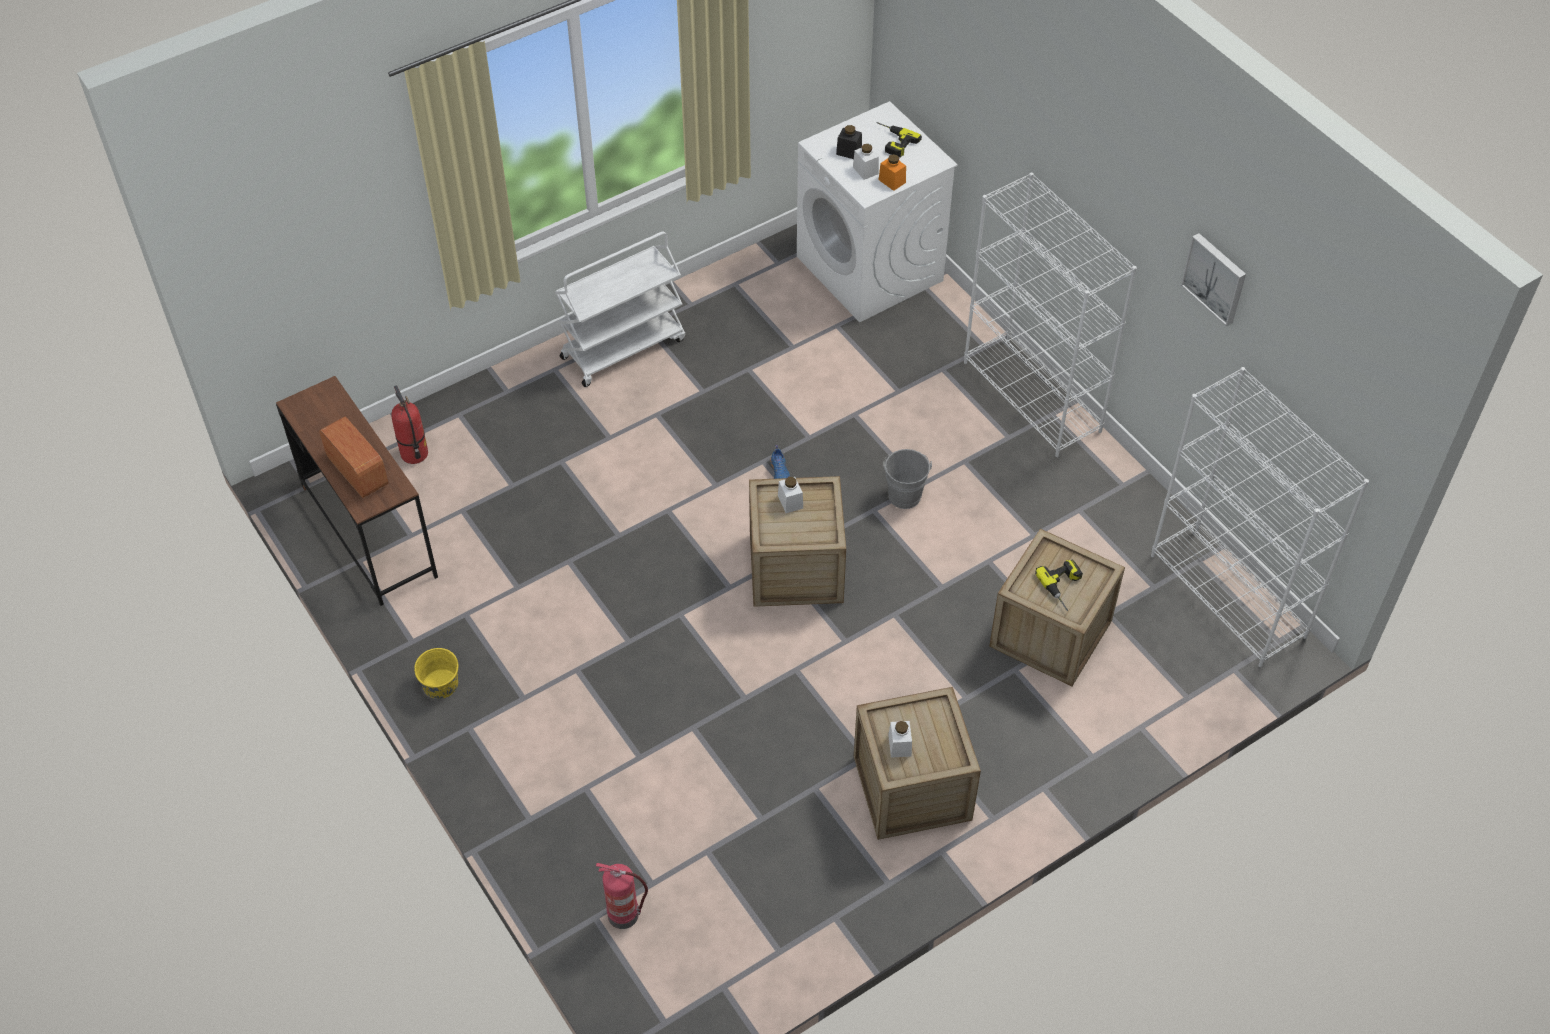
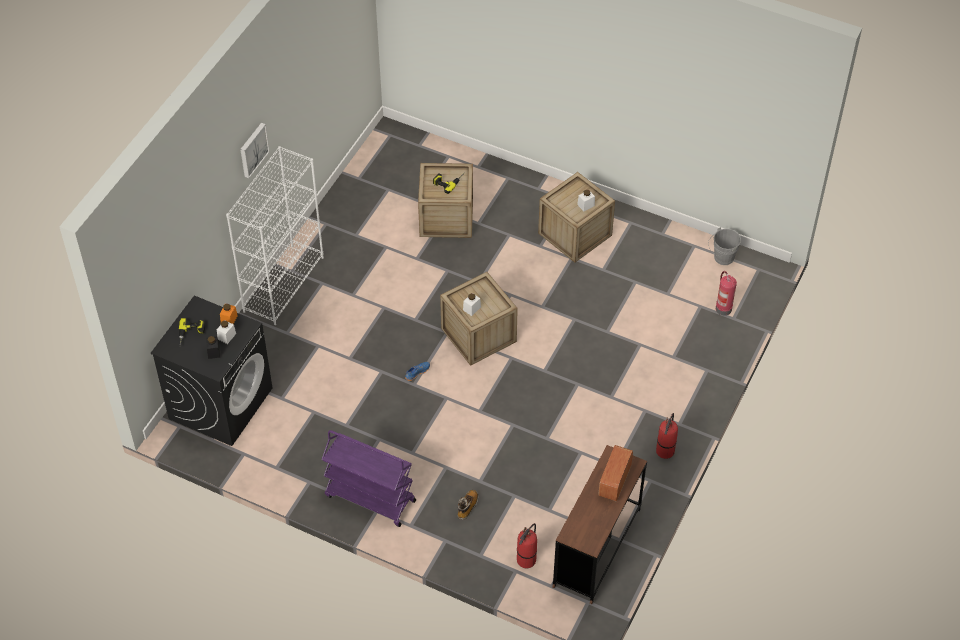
camera: 120 degrees left, 0 degrees up
(440, 684) = (665, 451): yellow bucket -> fire extinguisher
(535, 432) = (467, 507): none -> boot
(623, 348) = (369, 498): white cart -> purple cart
(870, 269) = (220, 403): white washing machine -> black washing machine
(904, 493) = (394, 311): grey bucket -> grey bucket (722, 258)
(1215, 278) = (302, 82): picture -> picture (253, 149)
(1228, 596) = (374, 160): white bookcase -> none

